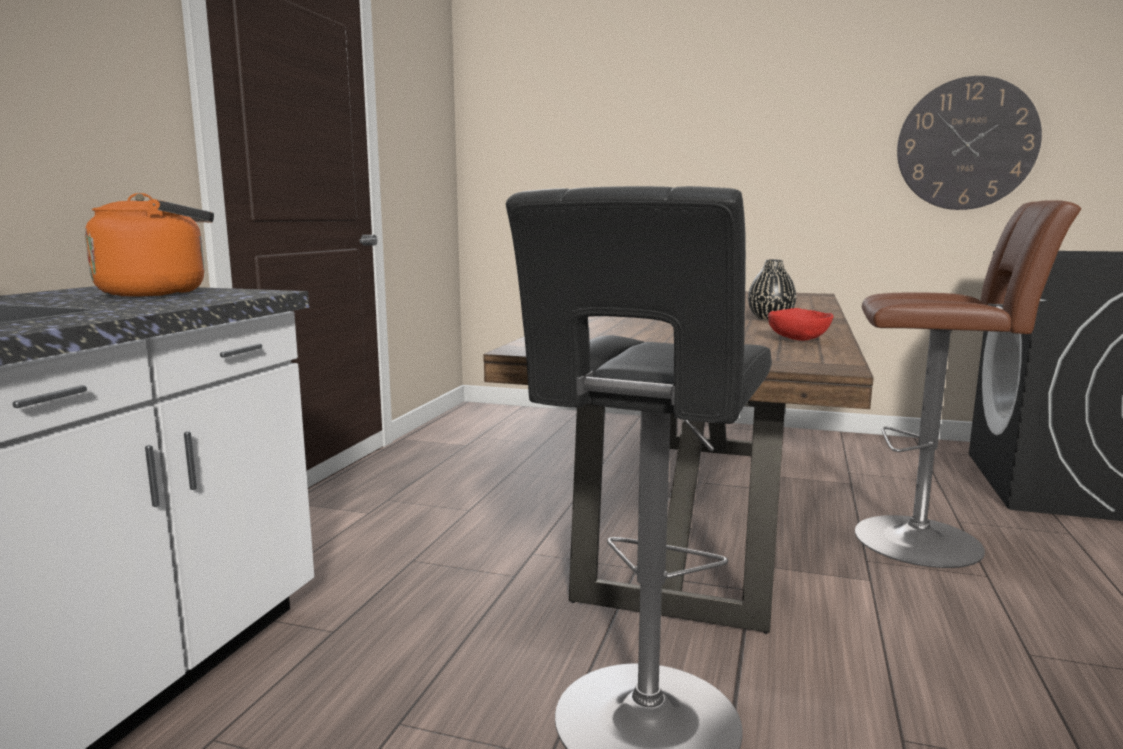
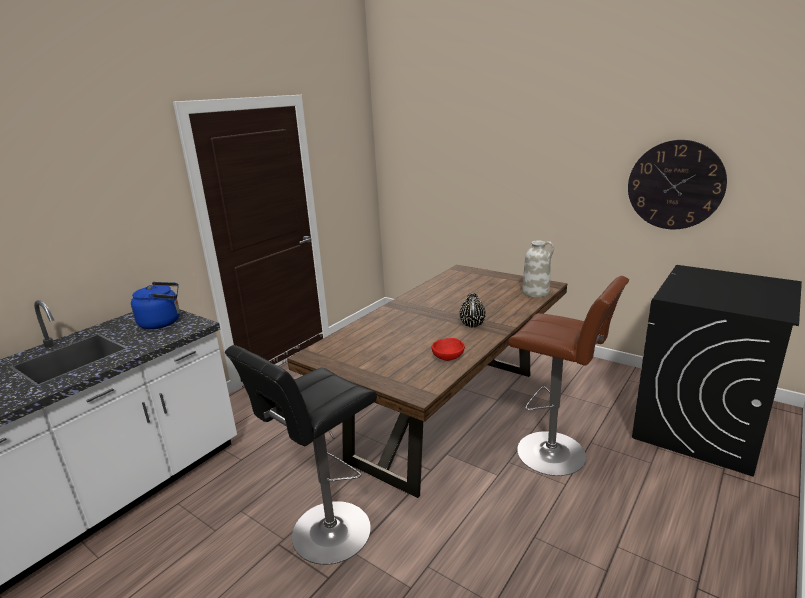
camera: 20 degrees right, 10 degrees up
(160, 293) = (163, 322): orange kettle -> blue kettle
(807, 299) = (536, 292): none -> white vase

